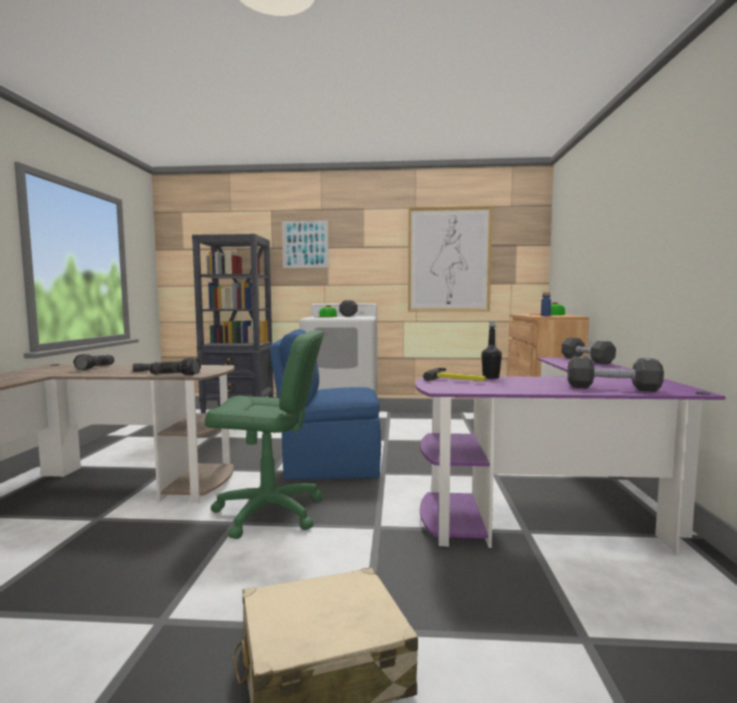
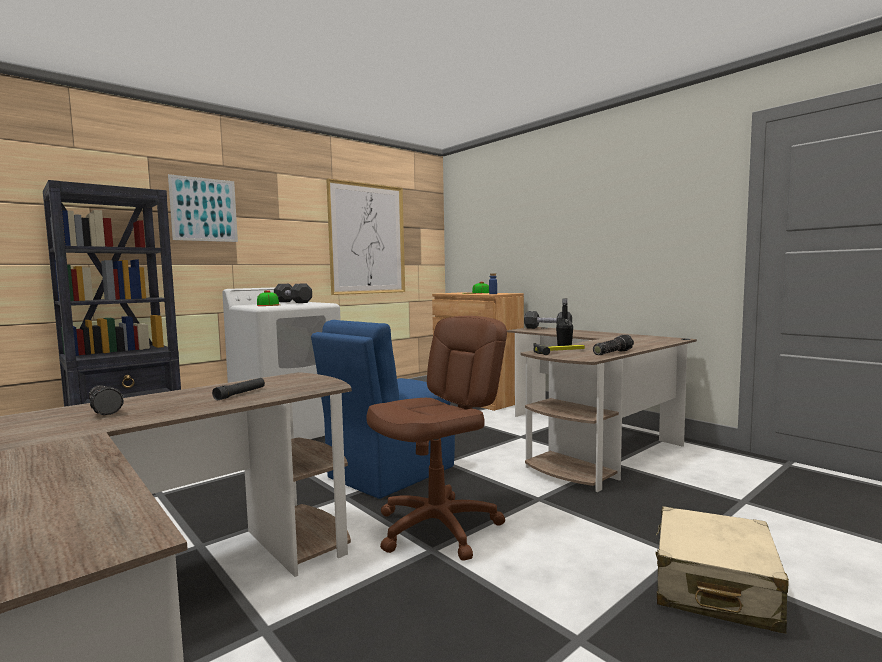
camera: 45 degrees left, 0 degrees up
(176, 374) = (302, 391): flashlight -> flashlight (612, 353)
(269, 512) = (438, 528): green office chair -> brown office chair
(562, 504) = (592, 441): purple desk -> brown desk
(612, 388) = (647, 342): black dumbbell -> none

